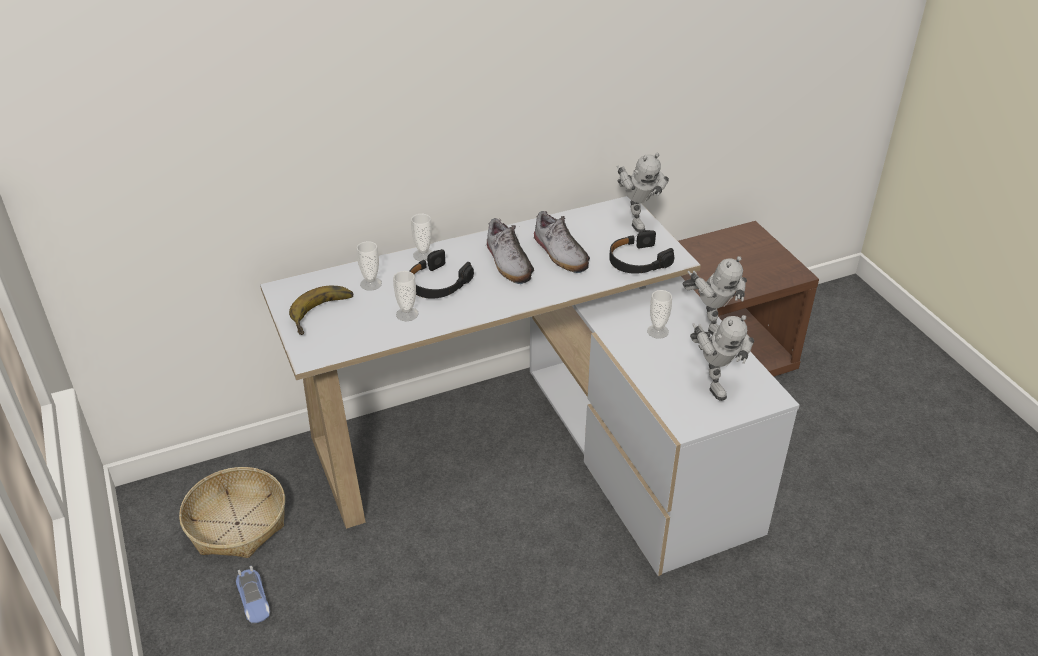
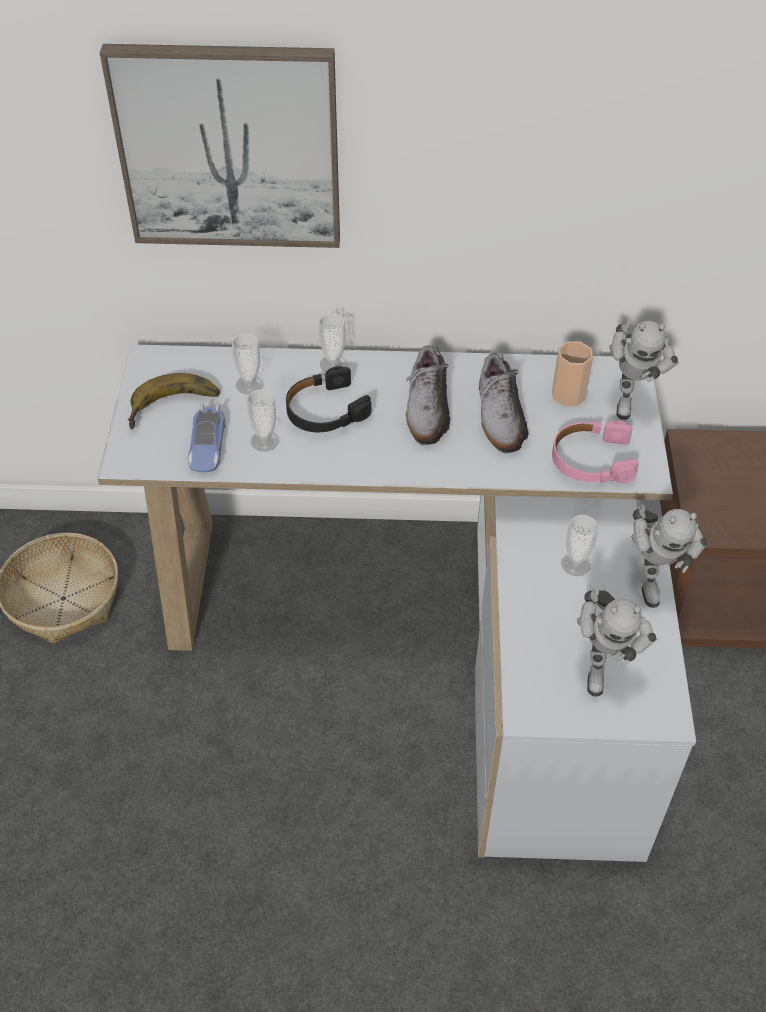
camera: 25 degrees right, 10 degrees up
(254, 600) = (34, 695): toy car -> toy car (207, 445)
(330, 98) = (229, 147): none -> picture
(596, 229) = (568, 395): none -> cup
(637, 261) = (591, 460): black headphones -> pink headphones

